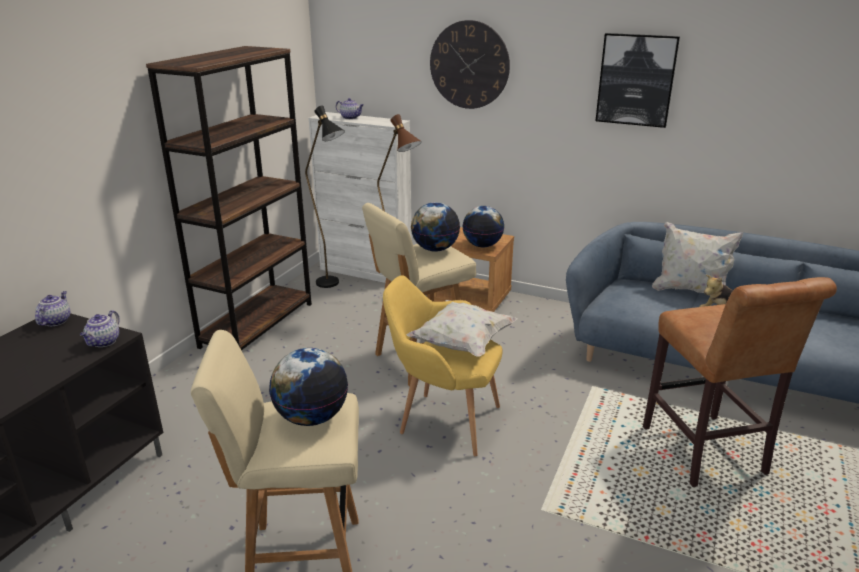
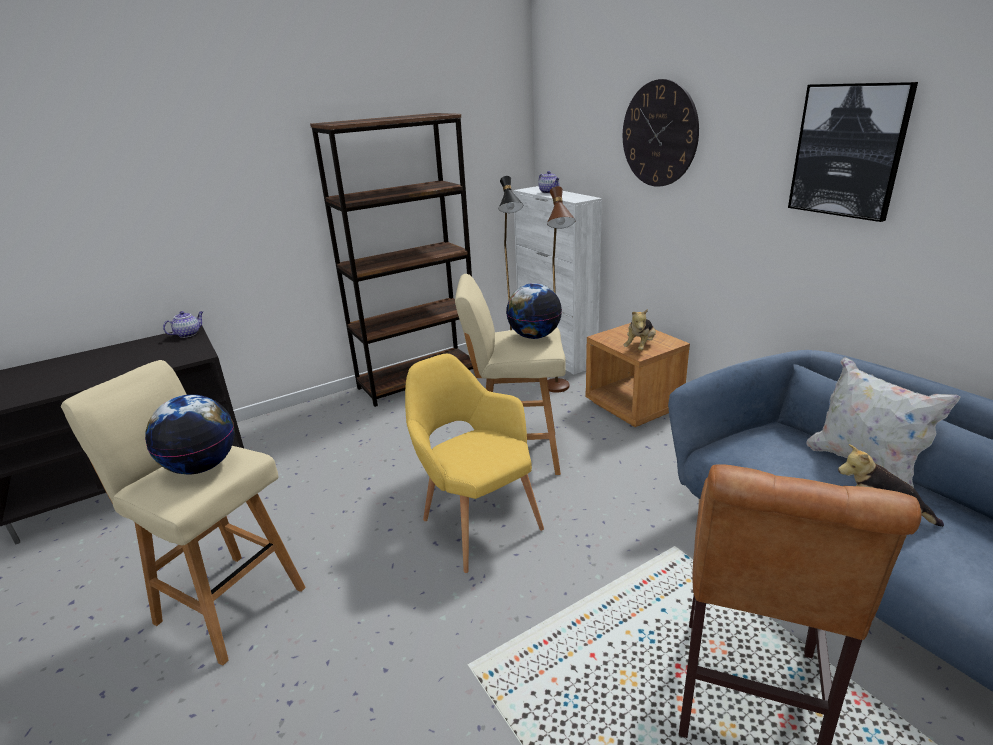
camera: 35 degrees right, 0 degrees up
(104, 342) = (187, 357): teapot -> none
(462, 343) = (489, 444): white pillow -> none
(482, 245) = (640, 347): globe -> plush toy

